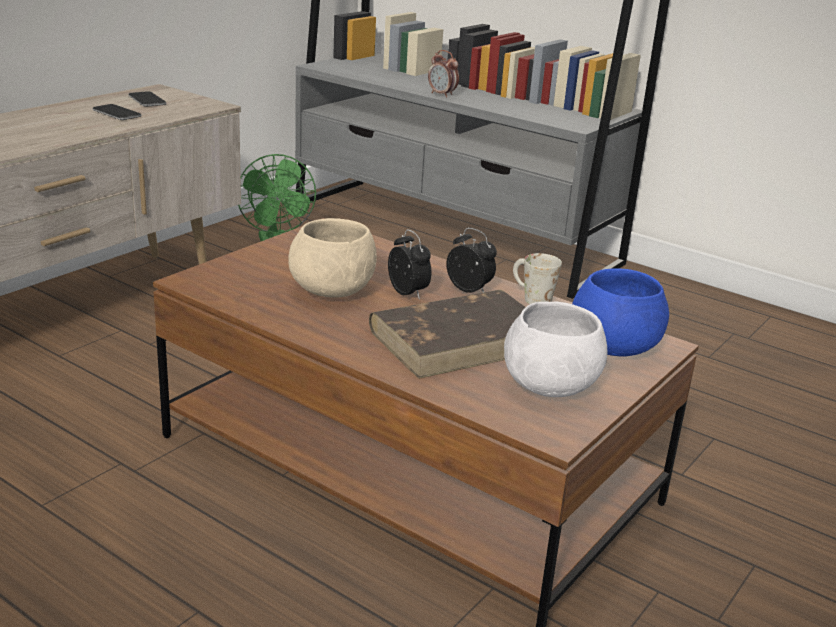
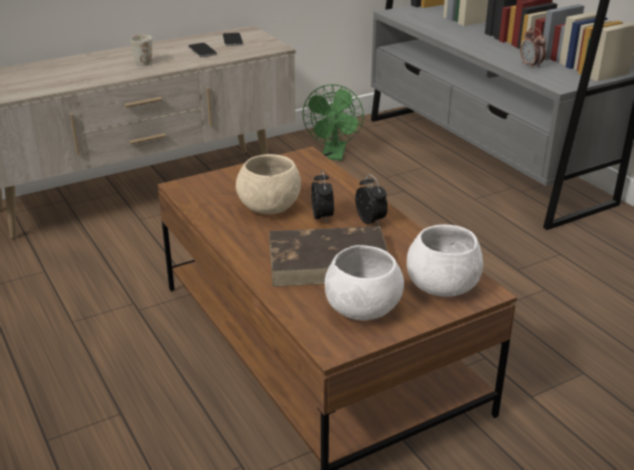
camera: 25 degrees right, 5 degrees up
(442, 95) = (468, 46): alarm clock -> alarm clock (531, 66)
(530, 297) = (413, 234): white mug -> white mug (143, 61)
(615, 348) = (442, 288): blue bowl -> white bowl

